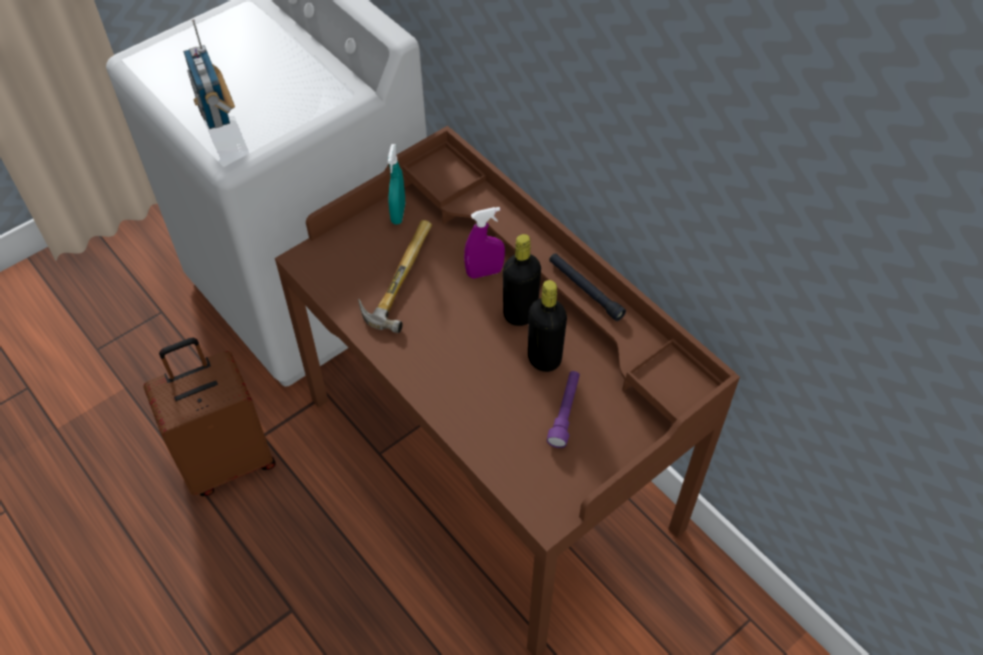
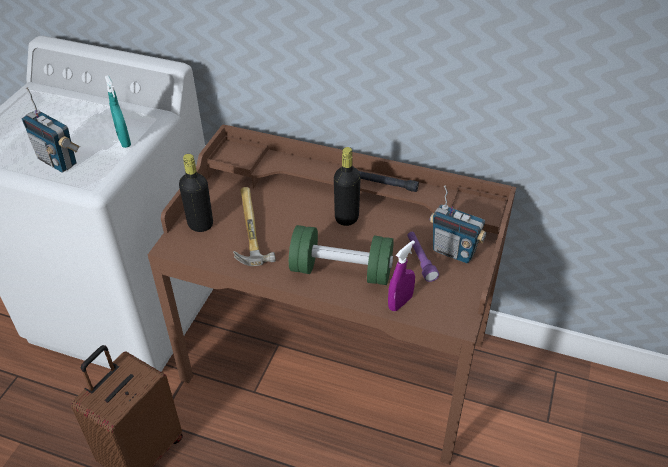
camera: 30 degrees left, 10 degrees down
(398, 213) = (217, 194): turquoise spray bottle -> turquoise spray bottle (124, 141)
(463, 381) = (341, 271): none -> green dumbbell
(484, 272) = (304, 204): purple spray bottle -> purple spray bottle (400, 303)
(544, 358) = (382, 236): black bottle -> black bottle (200, 224)
(614, 422) = (454, 251): none -> radio

